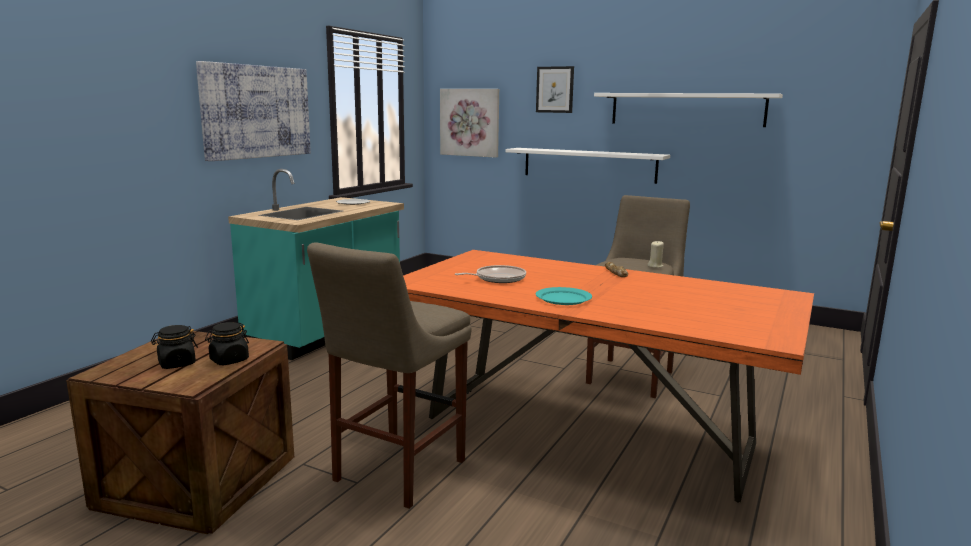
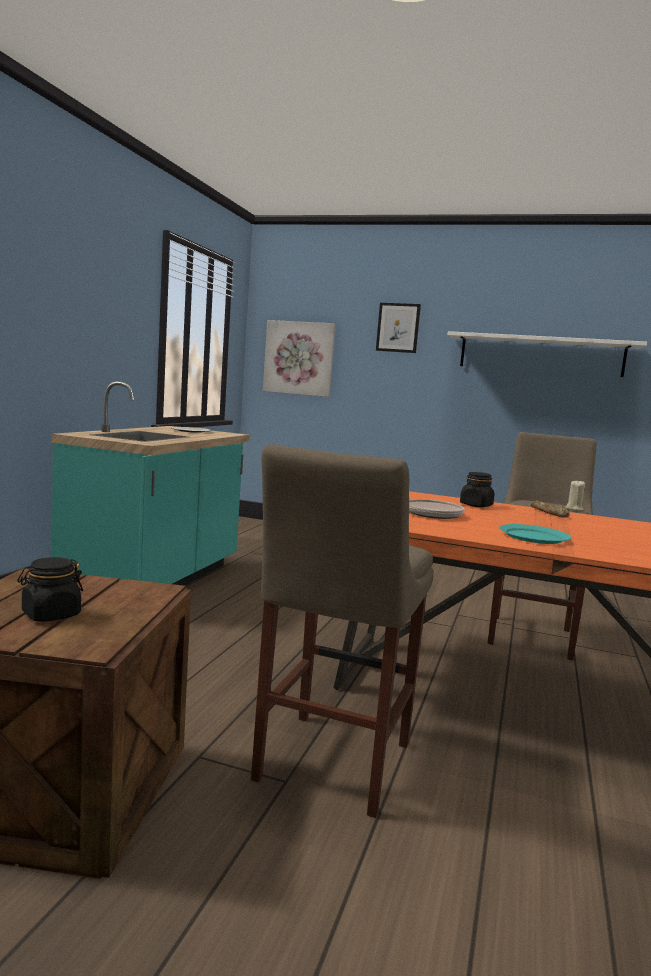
camera: 10 degrees left, 5 degrees down
(229, 360) = (127, 610): black jar -> black jar (476, 505)
(255, 111) = (85, 313): picture -> none
(589, 165) = (431, 409): white shelf -> none

